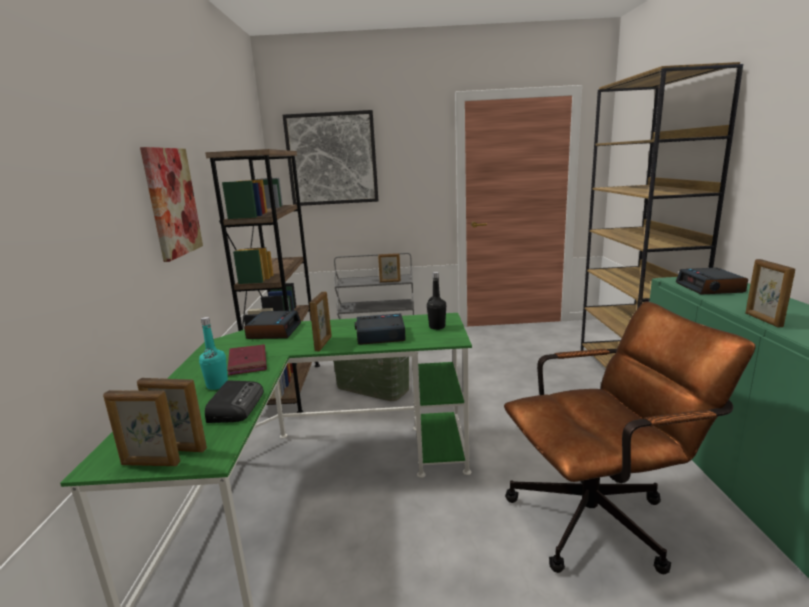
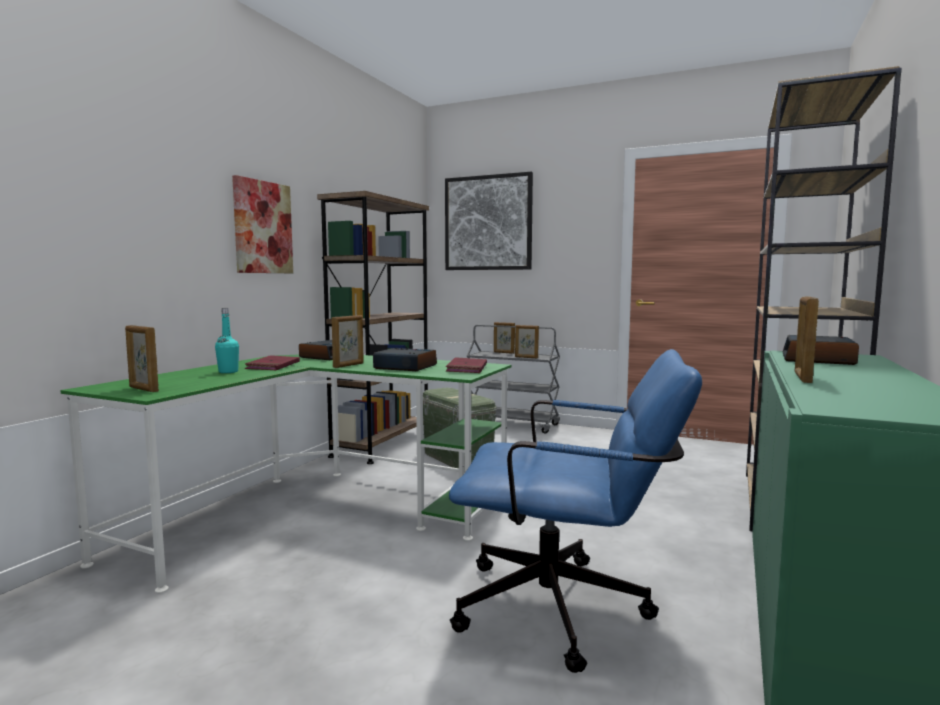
camera: 25 degrees right, 10 degrees down
(150, 464) = (116, 391): picture frame -> picture frame (503, 352)
(236, 406) = (217, 380): radio -> none
(437, 327) = (467, 368): black bottle -> red book
(602, 516) = (568, 610): brown office chair -> blue office chair

